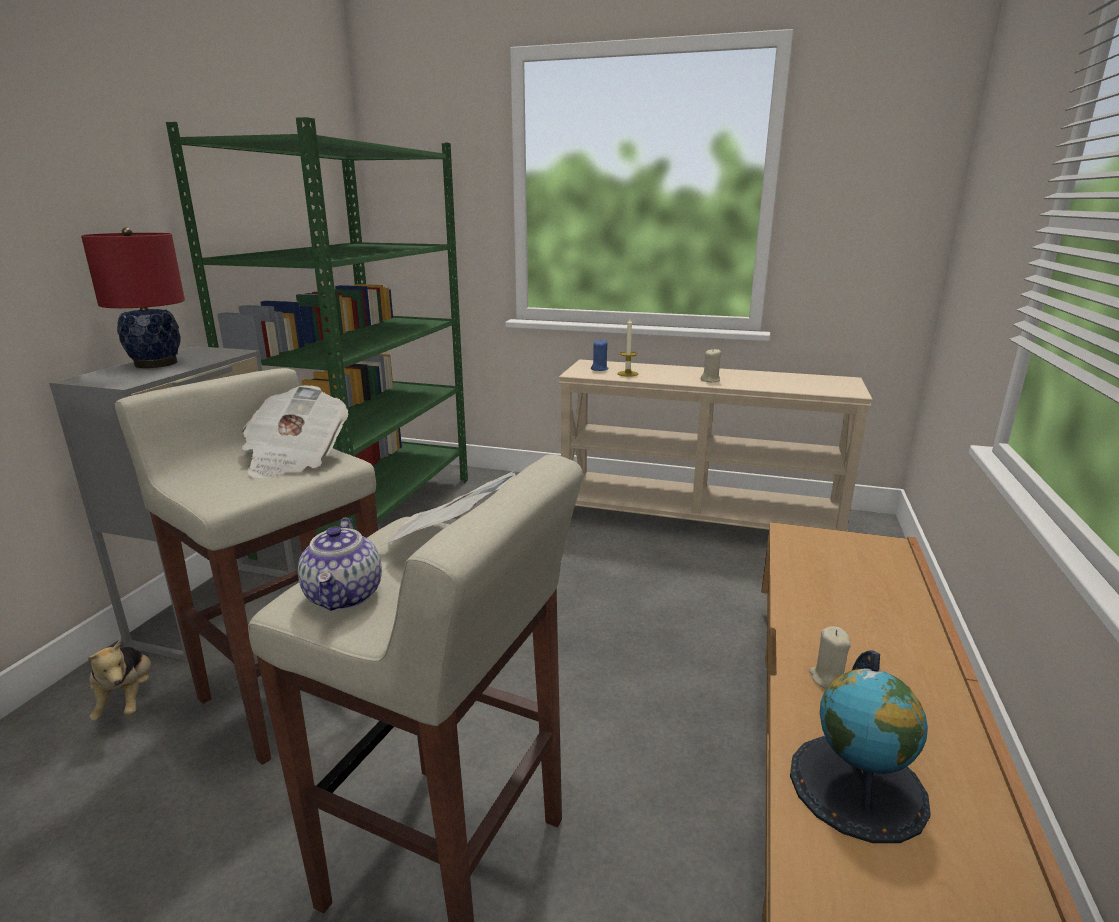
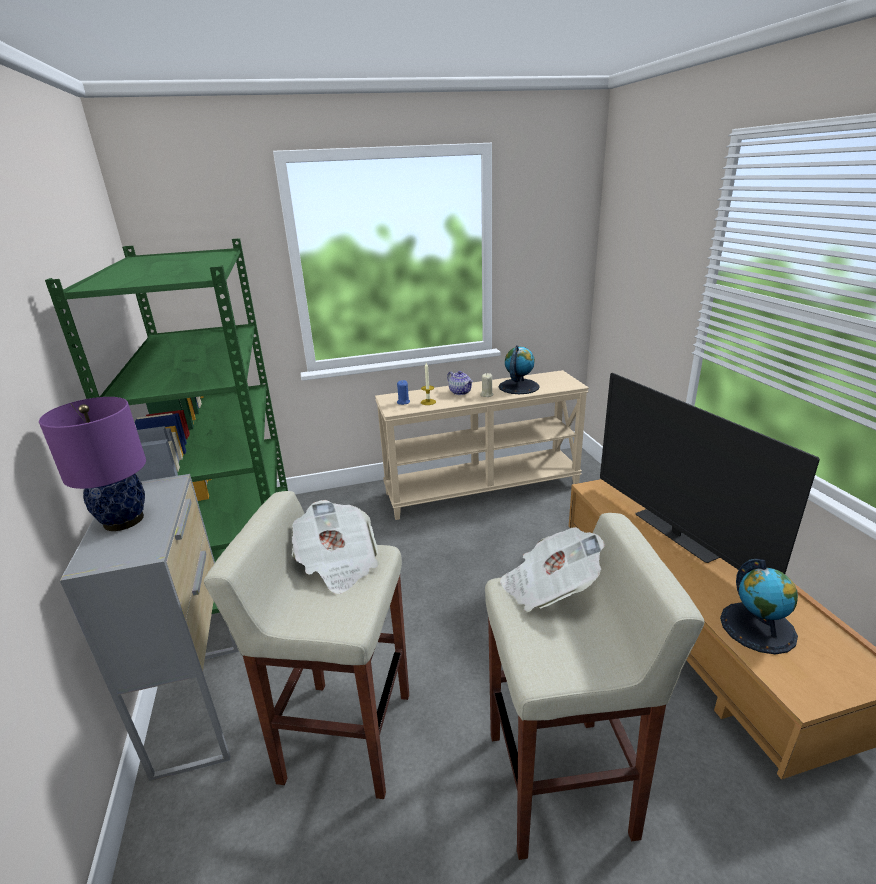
camera: 30 degrees left, 5 degrees up
(127, 700) = (213, 819): plush toy -> none
(156, 364) = (124, 520): red table lamp -> purple table lamp
(345, 596) = (556, 655): teapot -> teapot (460, 392)
(766, 381) = (518, 386): none -> globe
(827, 678) = (693, 575): beige candle -> none
(860, 623) = (674, 535): none -> television

